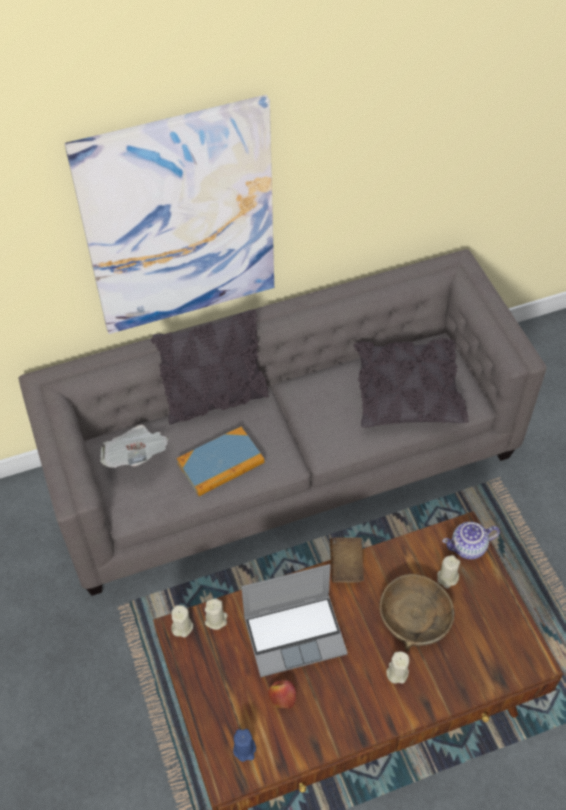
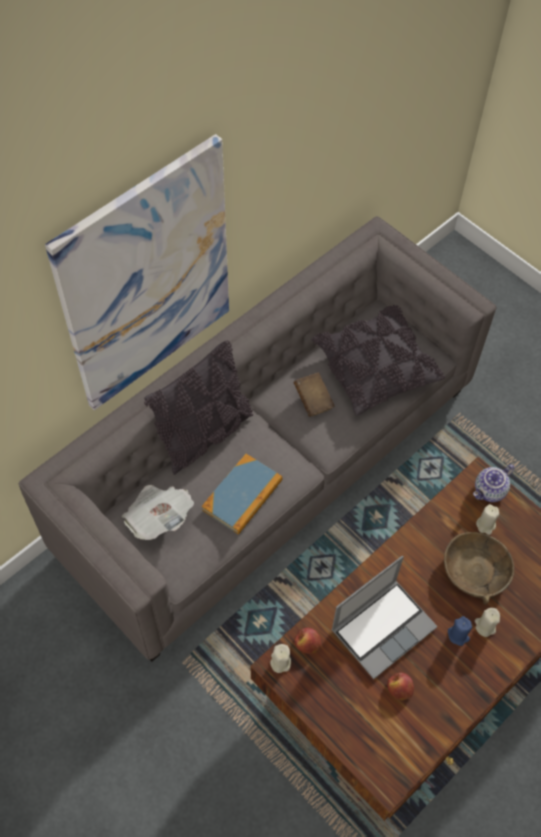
camera: 25 degrees left, 5 degrees up
(216, 620) = (307, 643): beige candle -> apple
(244, 749) = (391, 750): blue candle -> blue candle (458, 635)
(346, 565) = (396, 547): brown book -> brown book (313, 400)

